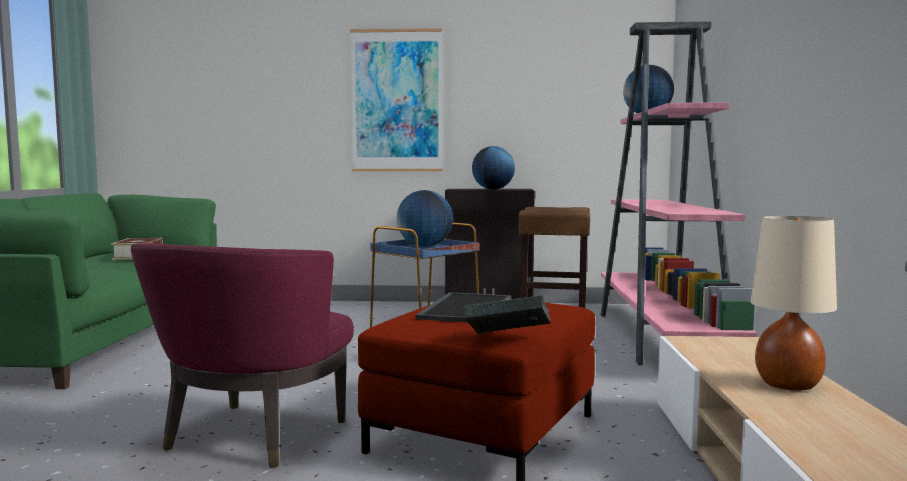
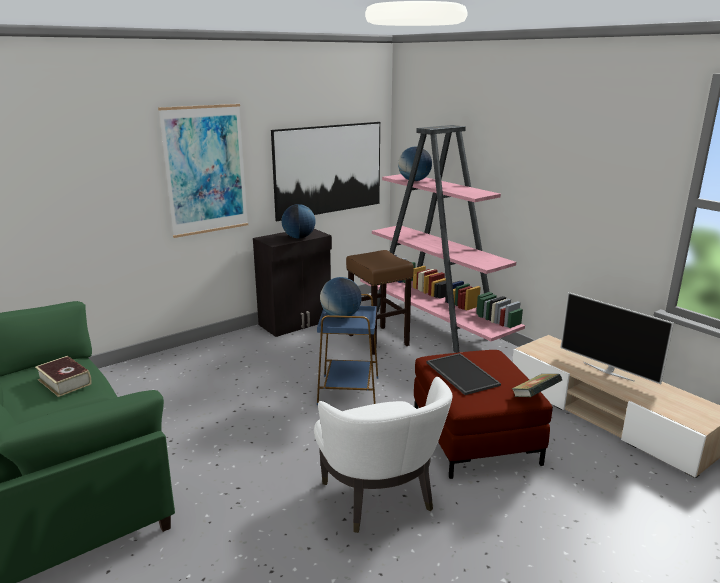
camera: 40 degrees left, 15 degrees up
(251, 437) = (380, 498): purple armchair -> white armchair
(564, 117) = (328, 169): none -> picture
(789, 385) = (608, 371): beige table lamp -> television

